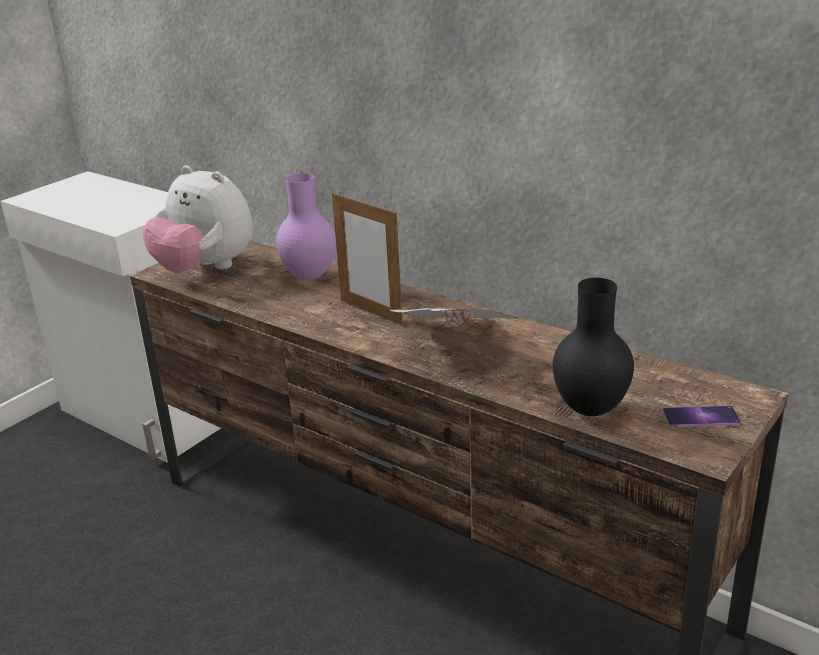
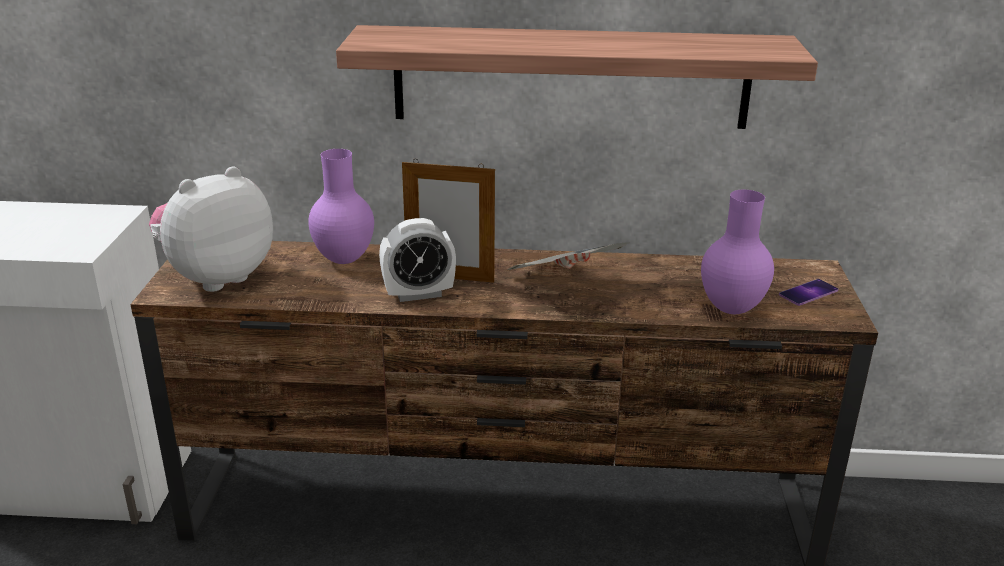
camera: 35 degrees left, 0 degrees up
(205, 269) = (216, 277): plush toy -> plush toy turned 135 degrees clockwise
(328, 319) = (418, 294): none -> alarm clock
(509, 132) = (571, 77): none -> shelf
(588, 409) = (729, 309): black vase -> purple vase

